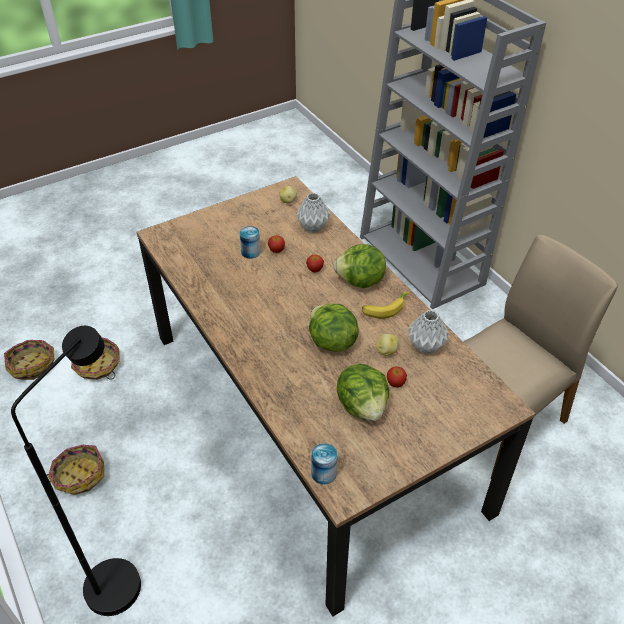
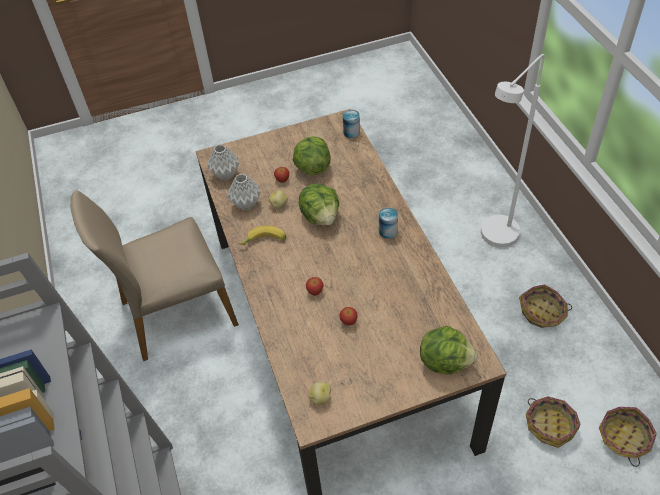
camera: 165 degrees left, 5 degrees up
(121, 573) = (495, 241): black floor lamp -> white floor lamp
(250, 252) = (376, 322): can -> can (388, 231)
(313, 228) = (301, 348): grey vase -> grey vase (225, 174)
(360, 282) = (275, 271): lettuce -> lettuce (445, 361)

